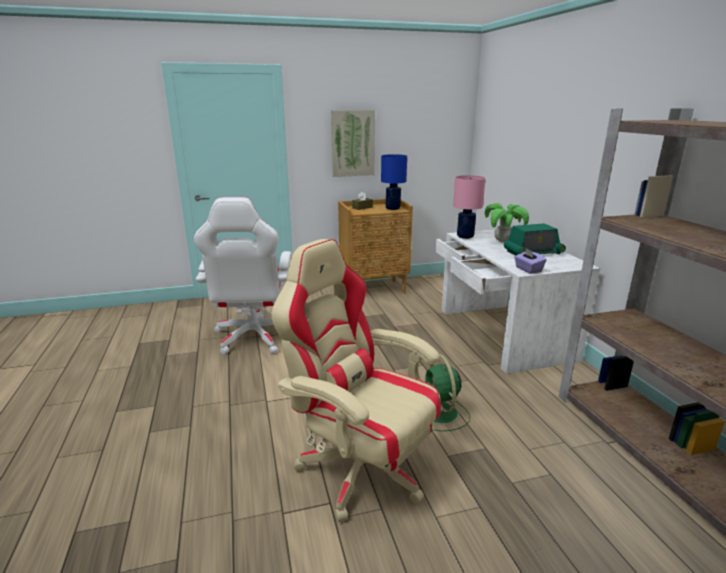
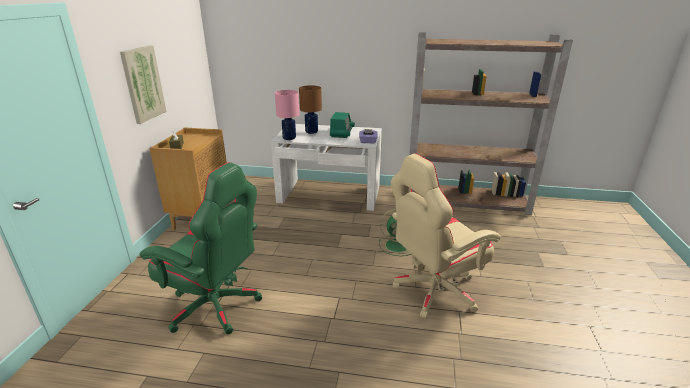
camera: 65 degrees left, 5 degrees up
(254, 336) = (214, 306): white office chair -> green office chair
(393, 209) = (204, 138): blue table lamp -> none
(502, 241) = (311, 132): potted plant -> brown table lamp

